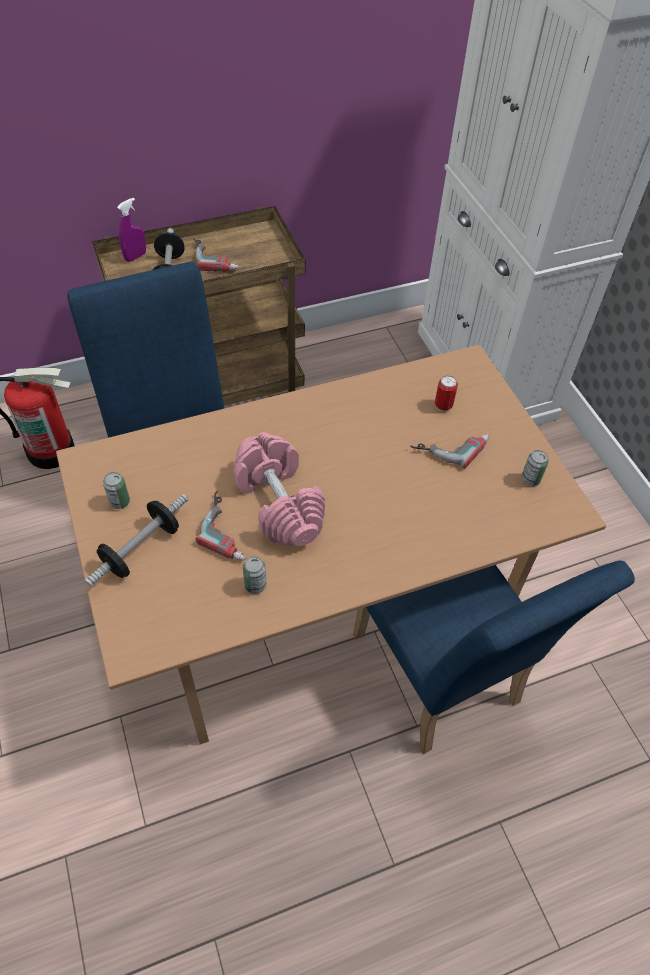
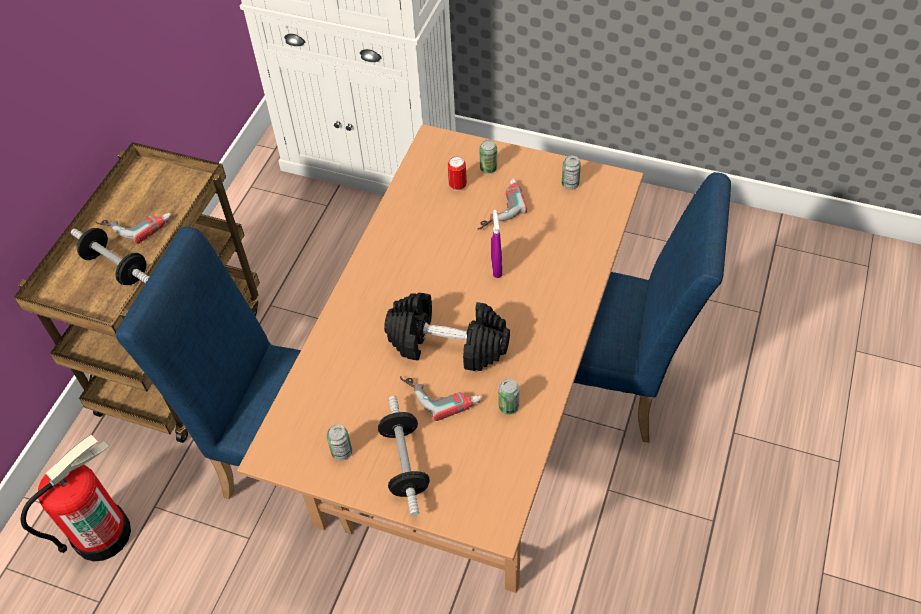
camera: 45 degrees left, 0 degrees up
(135, 256) = (63, 279): purple spray bottle -> purple spray bottle (496, 268)
(280, 503) = (448, 344): pink dumbbell -> black dumbbell
(483, 414) = (488, 168): none -> can

